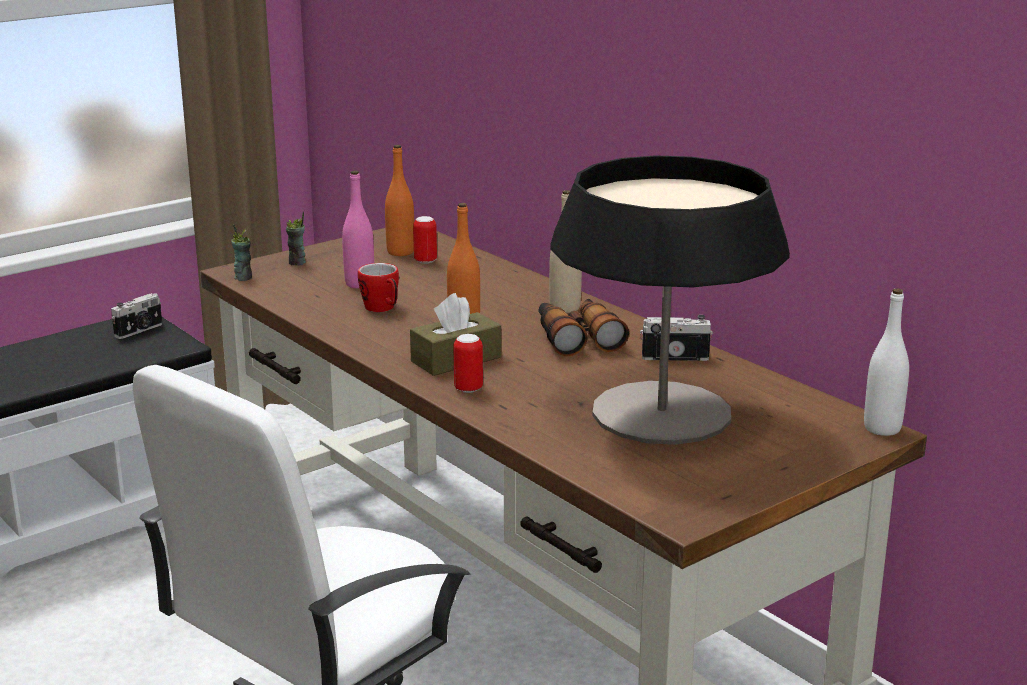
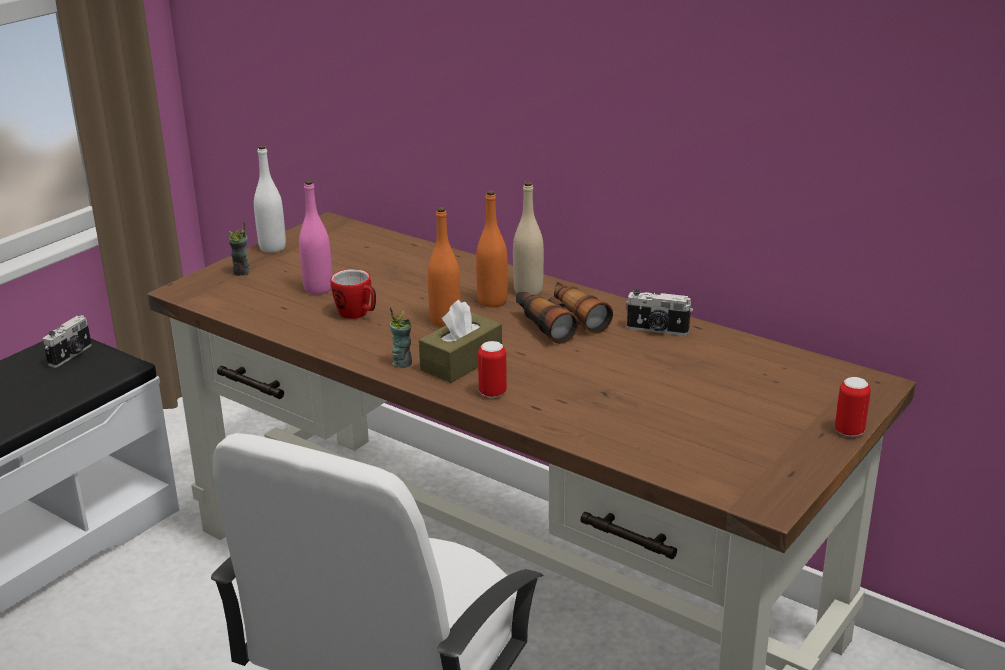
camera: 15 degrees left, 5 degrees up
(243, 278) = (197, 296): cup -> cup (402, 363)
(400, 252) = (336, 248): orange bottle -> orange bottle (492, 301)
(425, 261) = (366, 255): can -> can (849, 431)
(661, 413) = (682, 393): table lamp -> none
(674, 356) = (657, 330): camera -> camera turned 150 degrees counterclockwise
(882, 428) = (877, 380): white bottle -> white bottle (272, 248)

